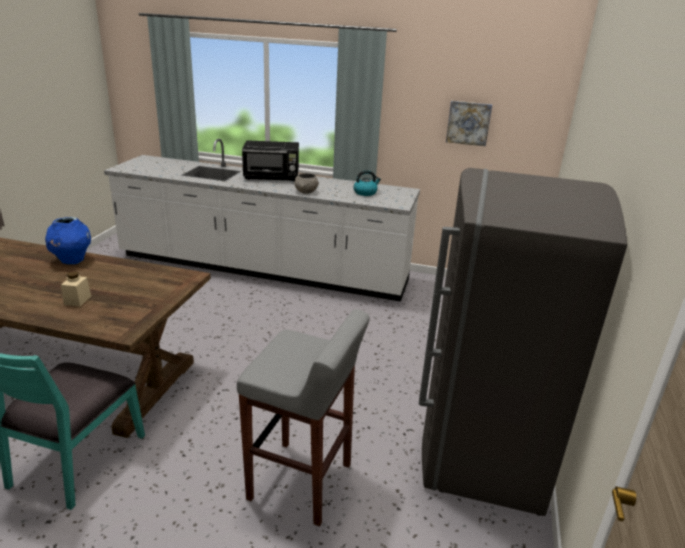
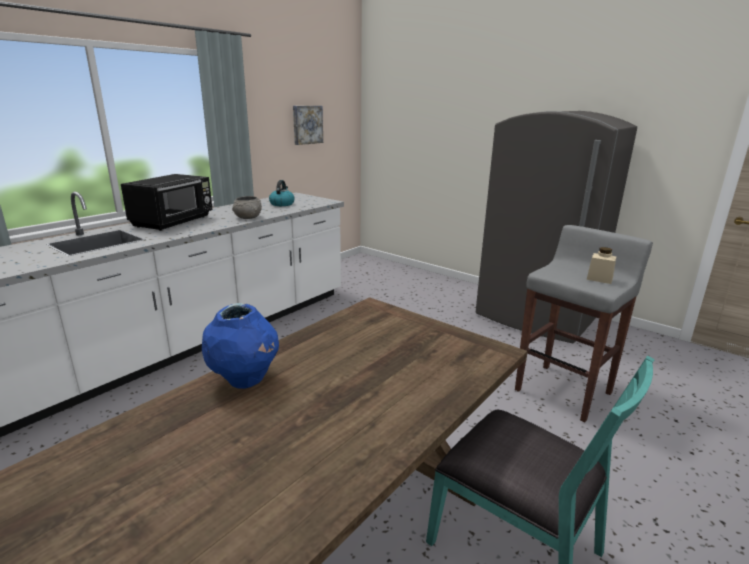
camera: 65 degrees left, 5 degrees down
(77, 300) = (396, 379): beige jar -> beige jar (599, 279)

